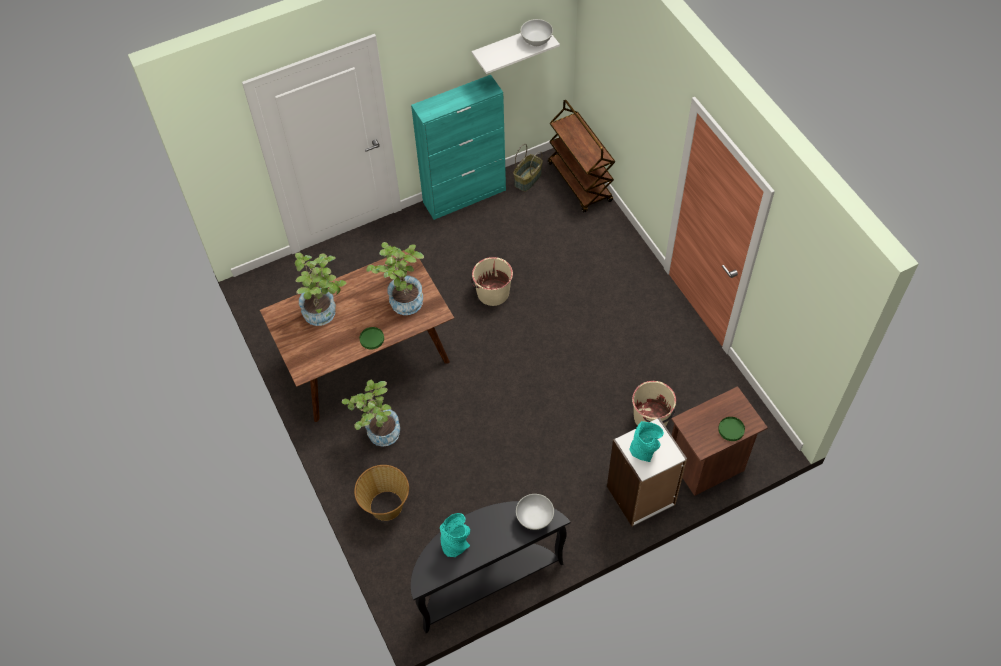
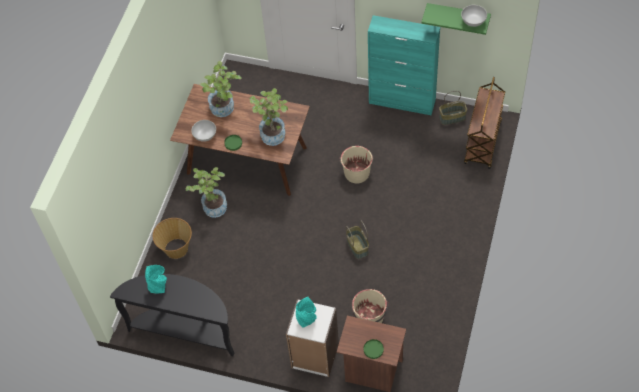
camera: 45 degrees right, 0 degrees up
(508, 48) = (458, 15): white shelf -> green shelf
(534, 518) = (211, 306): white bowl -> white bowl (205, 136)
(569, 360) = (358, 246): none -> basket

